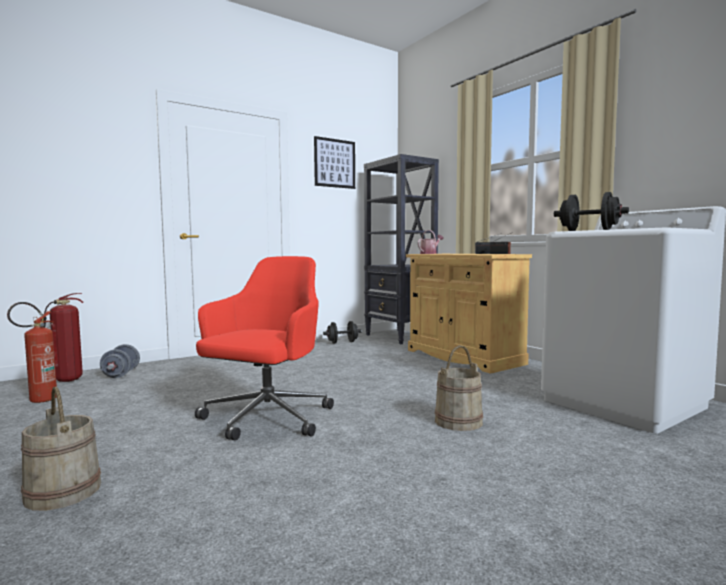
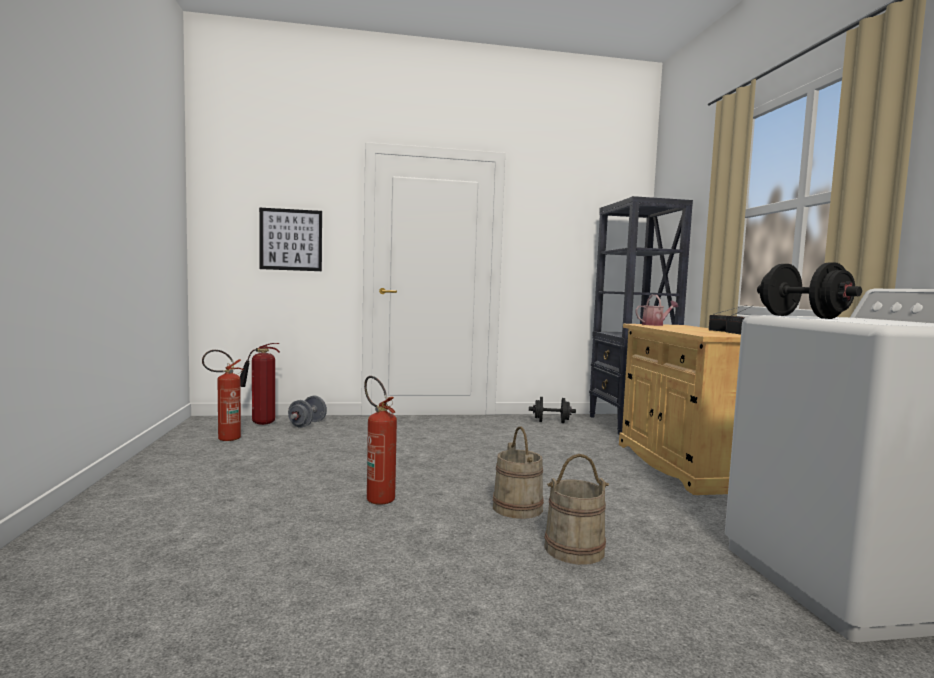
camera: 25 degrees right, 0 degrees up
(64, 492) = (161, 527): beige bucket -> beige bucket (518, 507)
(266, 419) = (376, 497): red office chair -> fire extinguisher
(335, 163) = (563, 208): picture -> picture (291, 240)

